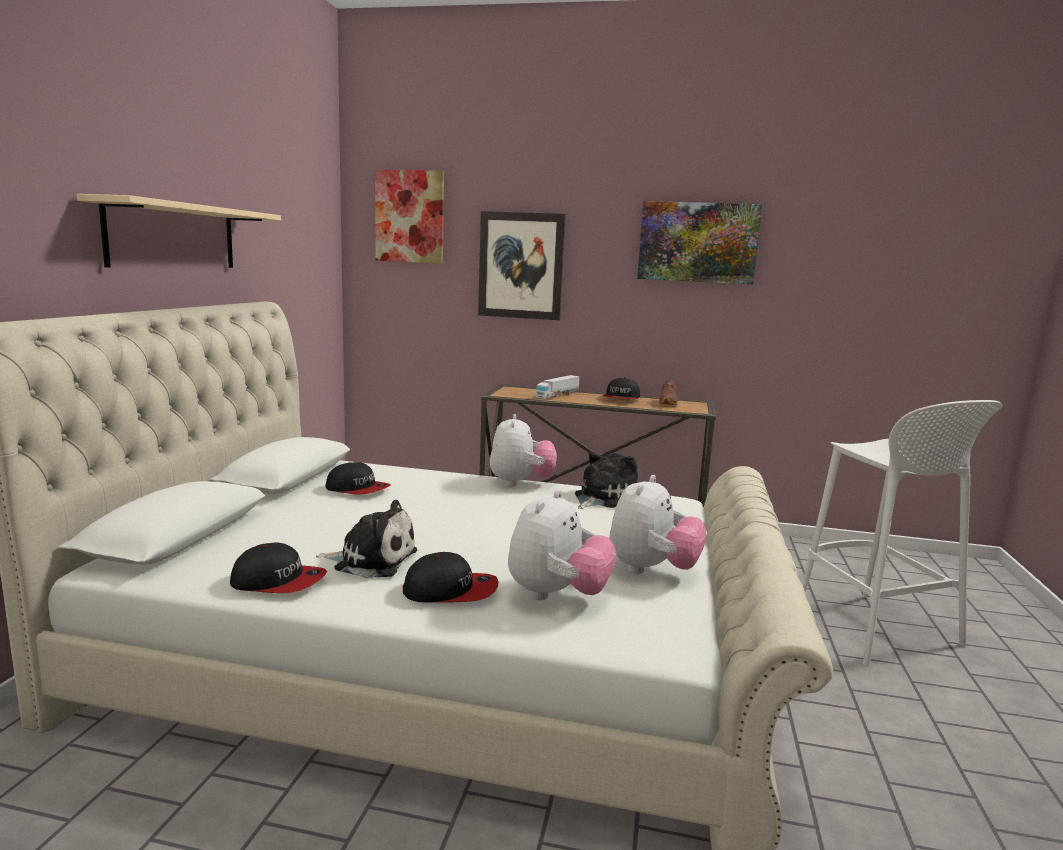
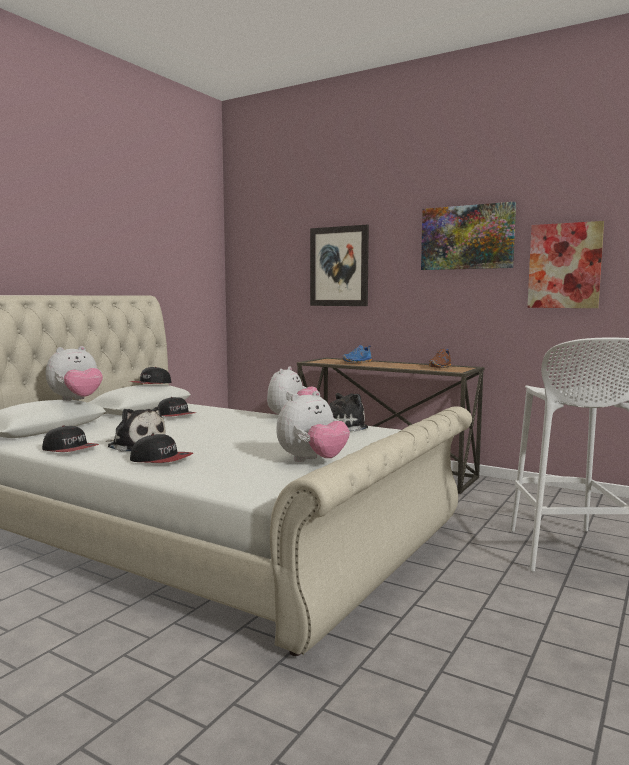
camera: 20 degrees right, 5 degrees down
(173, 236) = (78, 252): beige shelf -> none
(410, 217) = (266, 237): picture -> picture (564, 266)
(557, 394) = (357, 362): toy truck -> blue shoe
(557, 595) = (224, 465): plush toy -> plush toy (76, 400)
(621, 398) = (405, 364): cap -> cap (150, 384)

